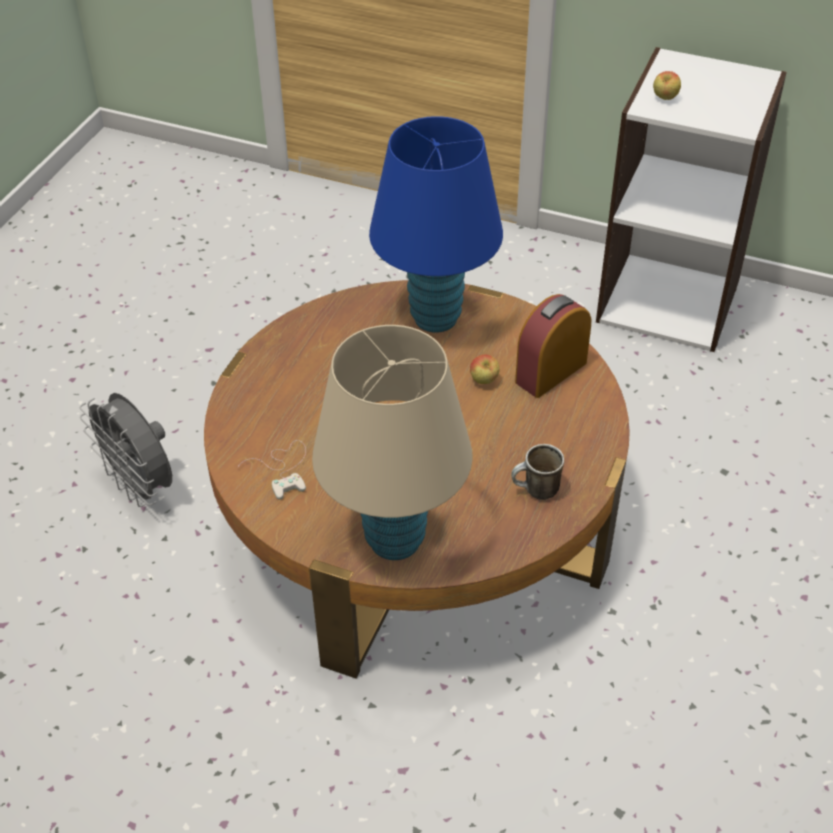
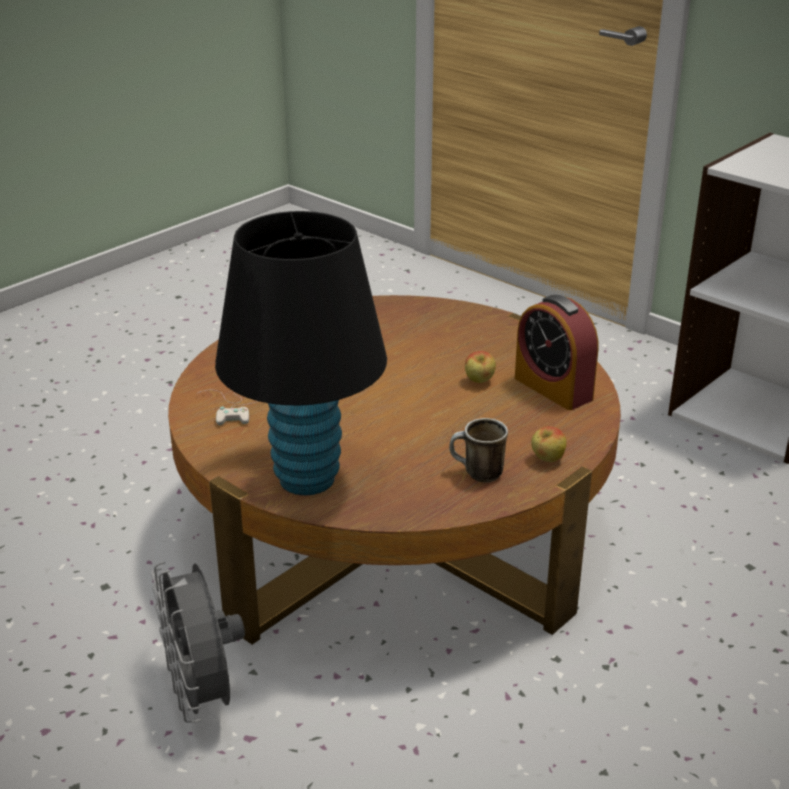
camera: 20 degrees right, 15 degrees down
(141, 487) = (152, 446): grey fan -> grey fan (203, 697)
(395, 540) = (307, 479): beige table lamp -> black table lamp
(436, 318) = (462, 329): blue table lamp -> none
(551, 372) = (553, 388): alarm clock -> alarm clock turned 105 degrees counterclockwise
(665, 98) = (755, 163): apple -> apple (547, 460)

